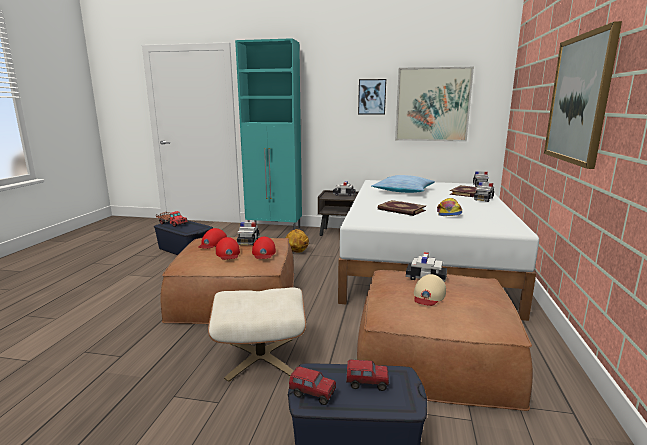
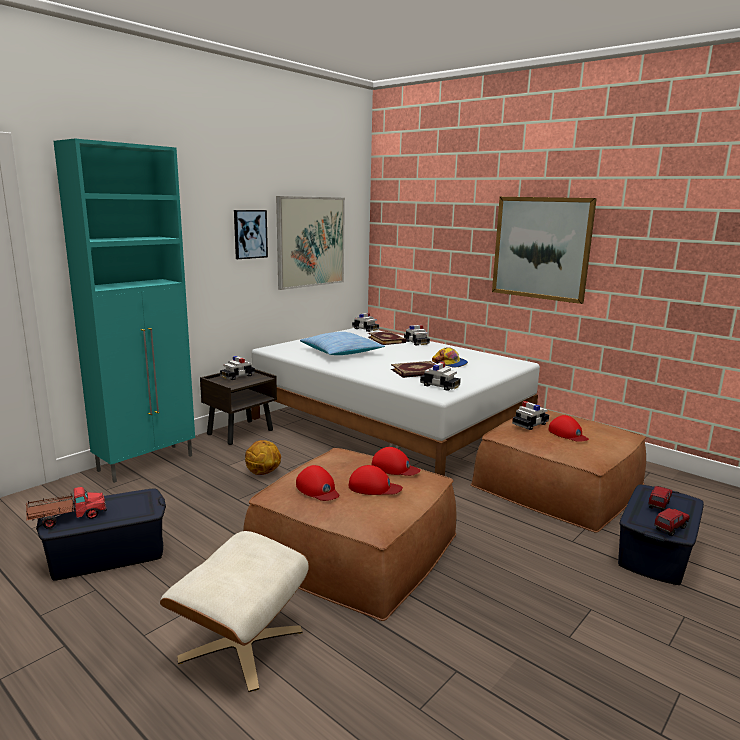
camera: 60 degrees left, 0 degrees up
(248, 241) = (338, 467): toy car -> toy car (440, 386)
(261, 357) = (521, 566): beige ottoman -> beige ottoman (241, 644)
(428, 295) = (568, 434): beige cap -> red cap

